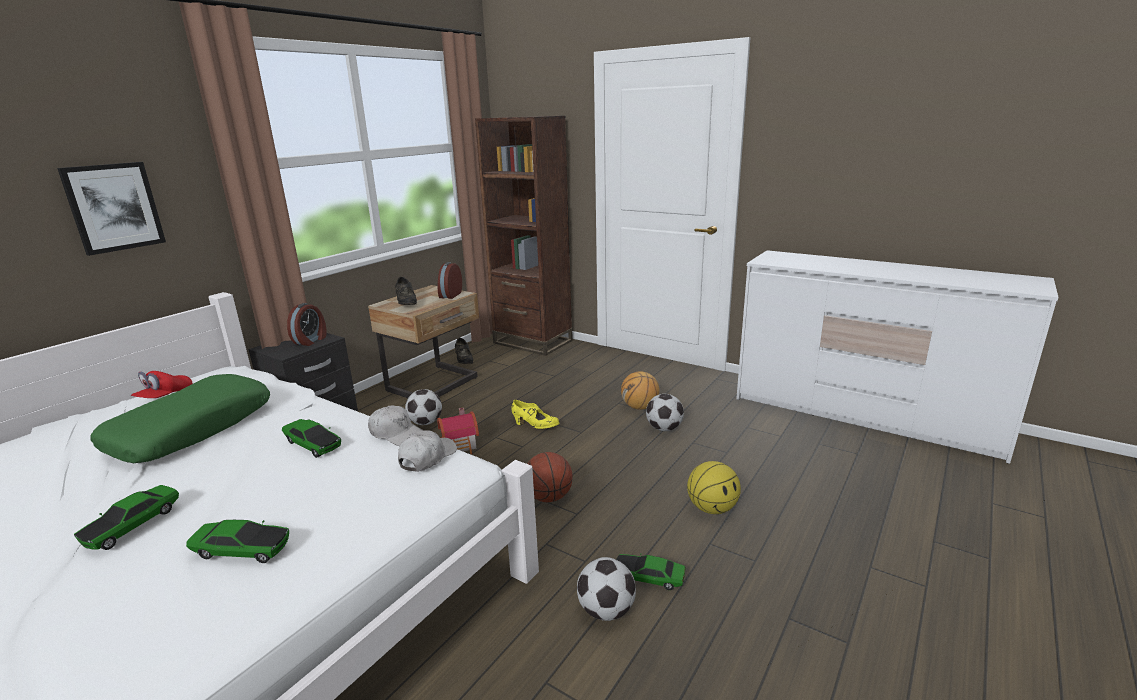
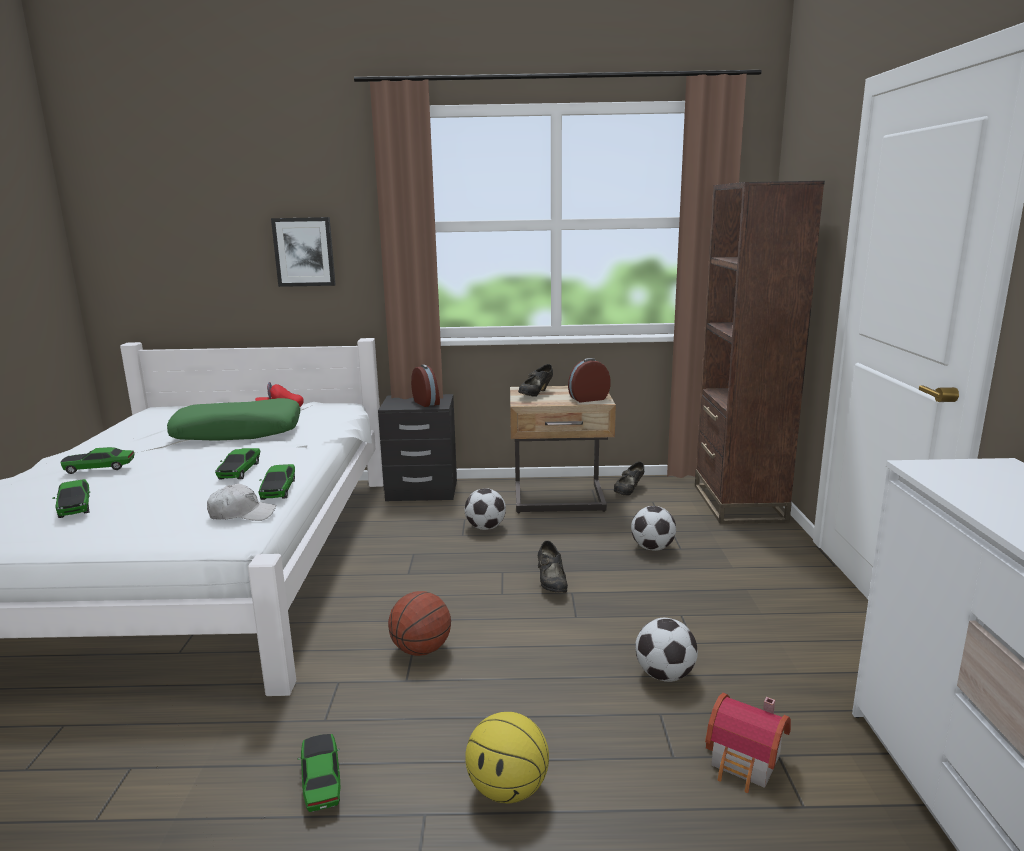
camera: 55 degrees right, 5 degrees down
(311, 340) = (427, 403): alarm clock -> alarm clock turned 105 degrees counterclockwise
(396, 434) = (279, 489): white cap -> toy car
(461, 445) = (466, 561): toy house -> toy house (746, 763)
(535, 426) = (551, 584): yellow shoe -> black shoe
(606, 610) = (248, 768): football -> football (652, 548)
(640, 407) = (694, 635): basketball -> none

